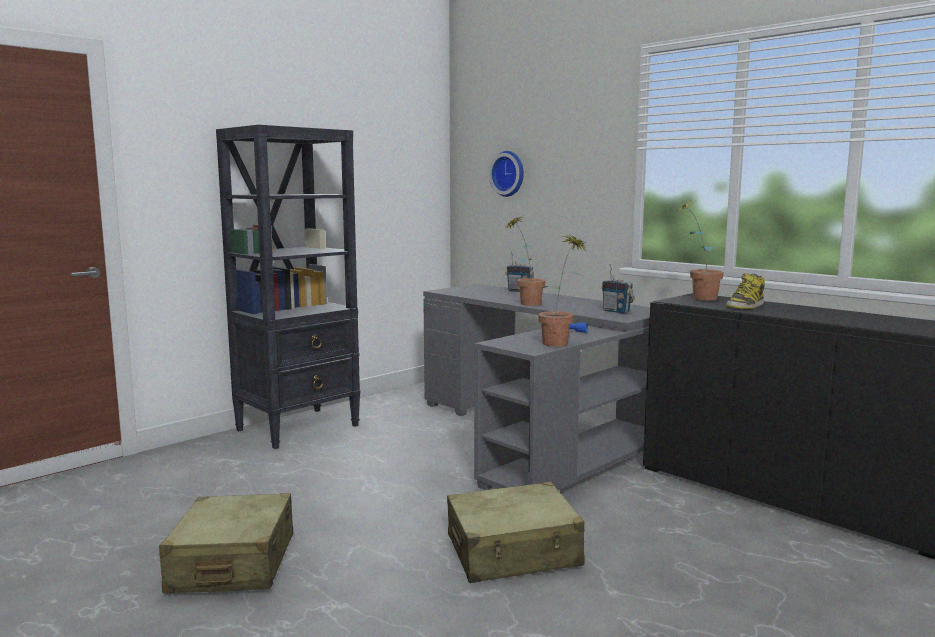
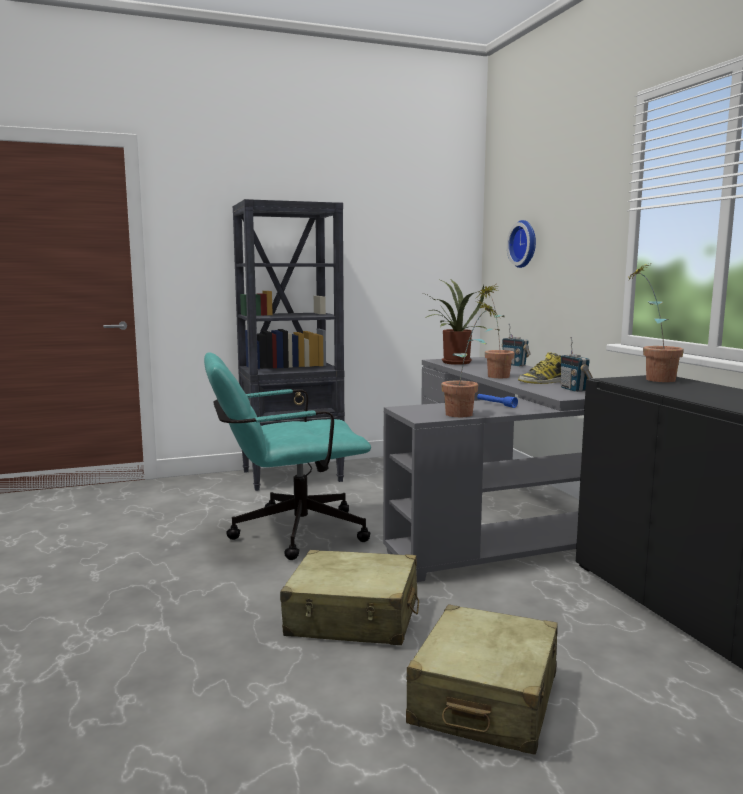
camera: 25 degrees right, 0 degrees up
(233, 564) = (125, 575): beige suitcase -> beige suitcase (485, 699)
(361, 486) = (287, 533): none -> turquoise office chair
(461, 292) = (453, 363): none -> potted plant
(745, 306) = (689, 390): boot -> boot (544, 382)

